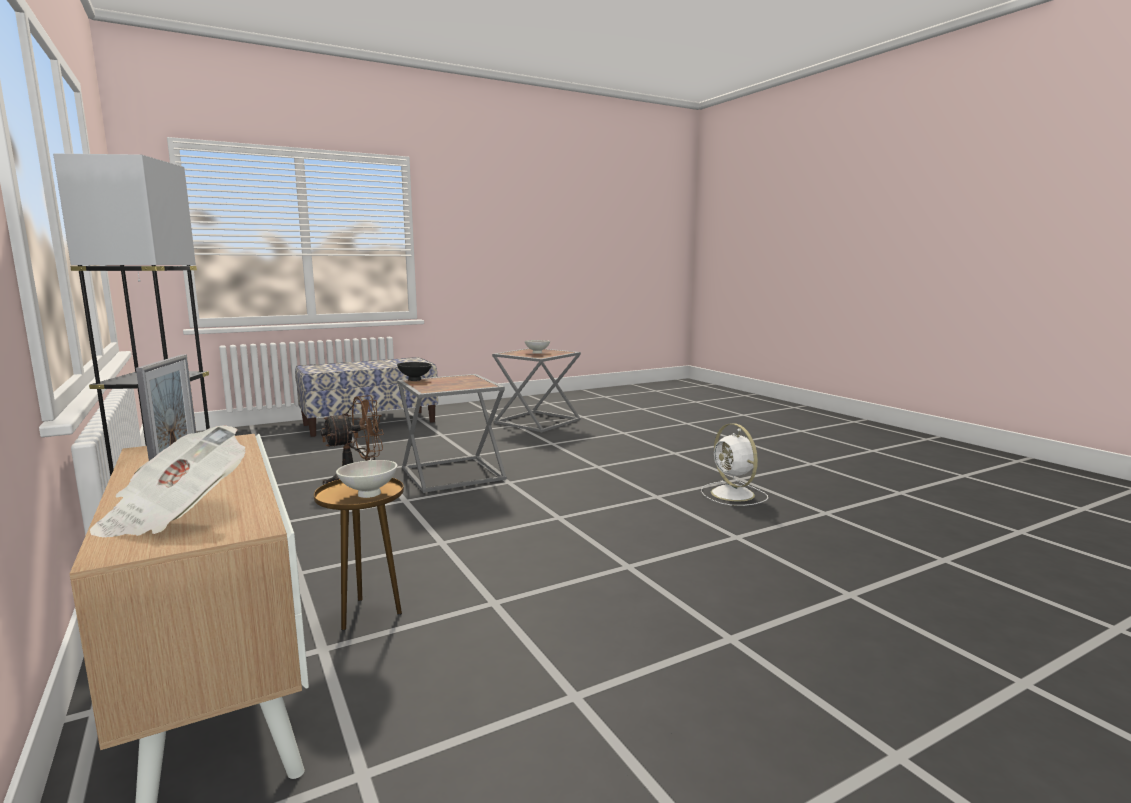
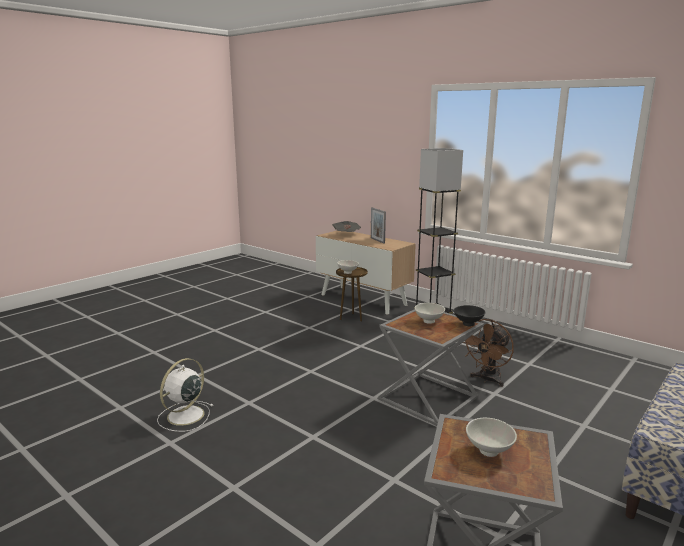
camera: 160 degrees right, 5 degrees up
(447, 384) = (430, 321): none -> white bowl
(734, 494) = (184, 416): white fan -> white fan turned 105 degrees counterclockwise

